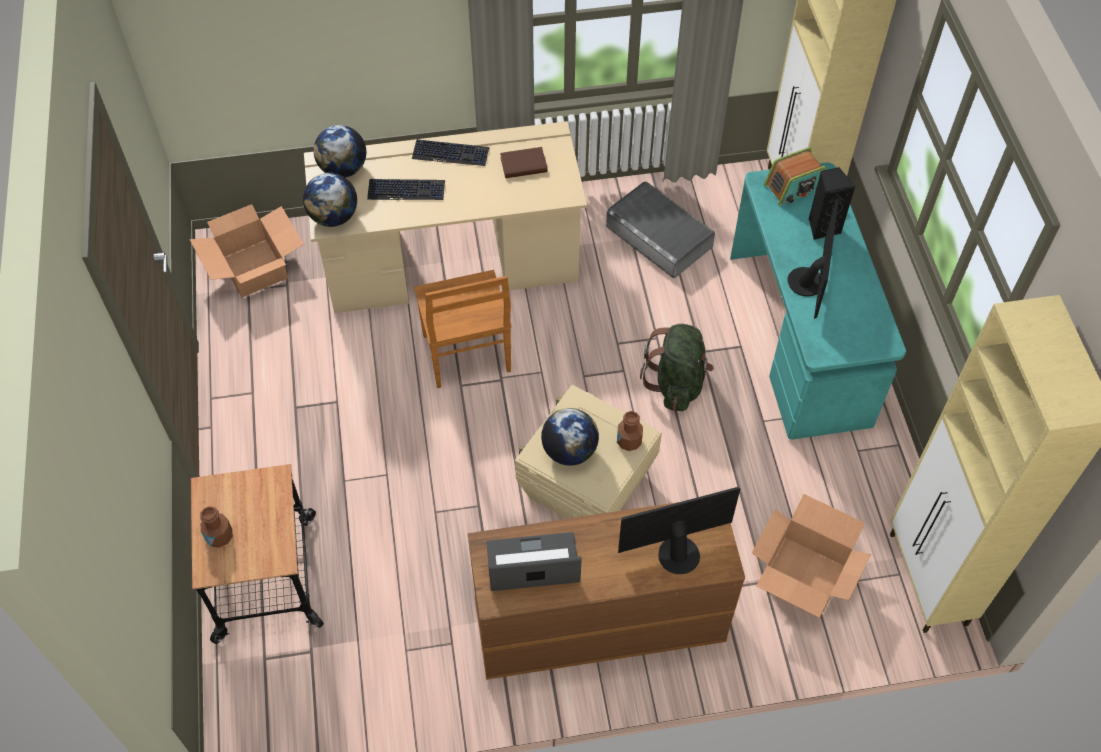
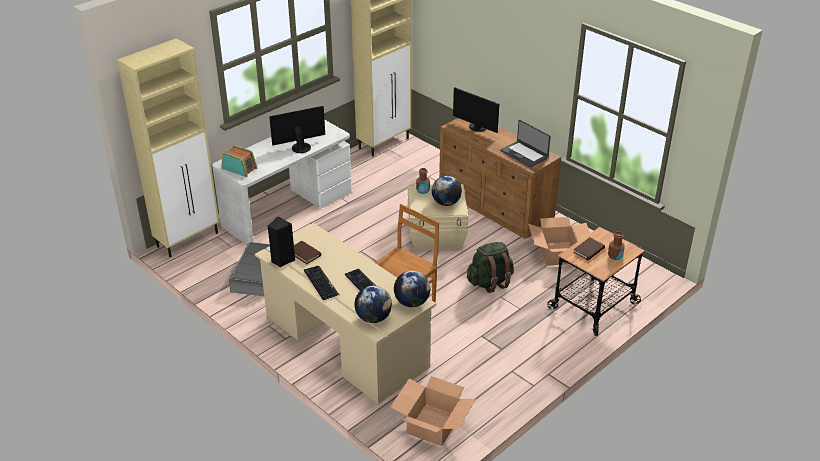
camera: 125 degrees left, 20 degrees down
(262, 511) = (588, 250): none -> brown book
(677, 383) = (352, 232): green backpack -> green backpack (490, 282)
(800, 337) = (287, 208): turquoise desk -> white desk
(803, 575) = (414, 169): cardboard box -> cardboard box (558, 254)
(823, 227) = (260, 154): black speaker -> black speaker (282, 260)

